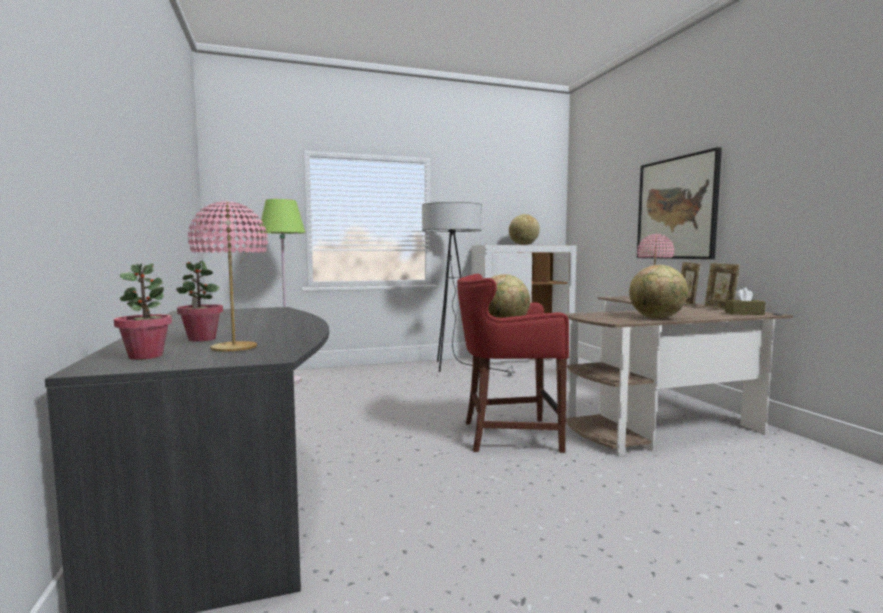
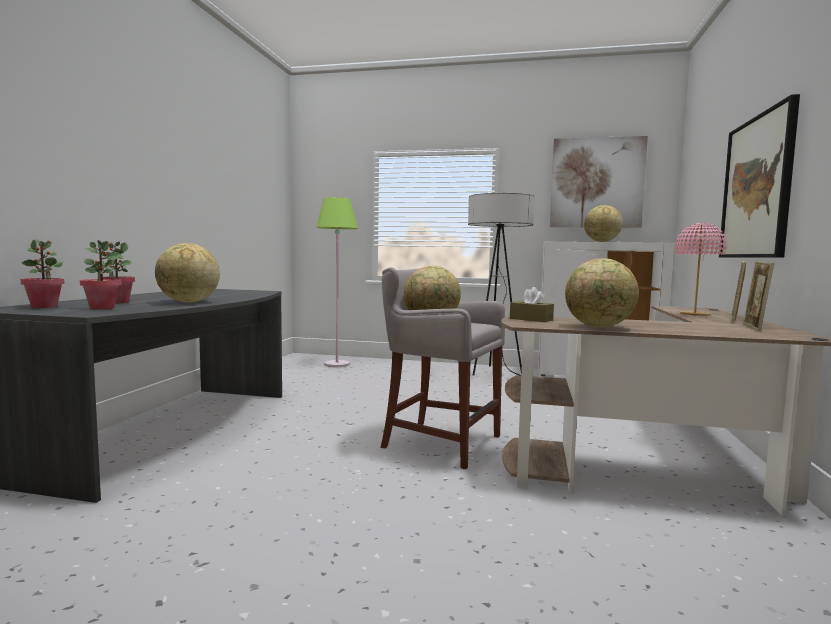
camera: 30 degrees right, 0 degrees up
(233, 348) = (102, 308): pink table lamp -> potted plant
(284, 330) = (188, 302): none -> globe
(507, 435) = (437, 441): red stool -> grey stool
(510, 194) = (597, 183): none -> picture
(744, 313) = (764, 334): brown tissue box -> brown tissue box (531, 319)

